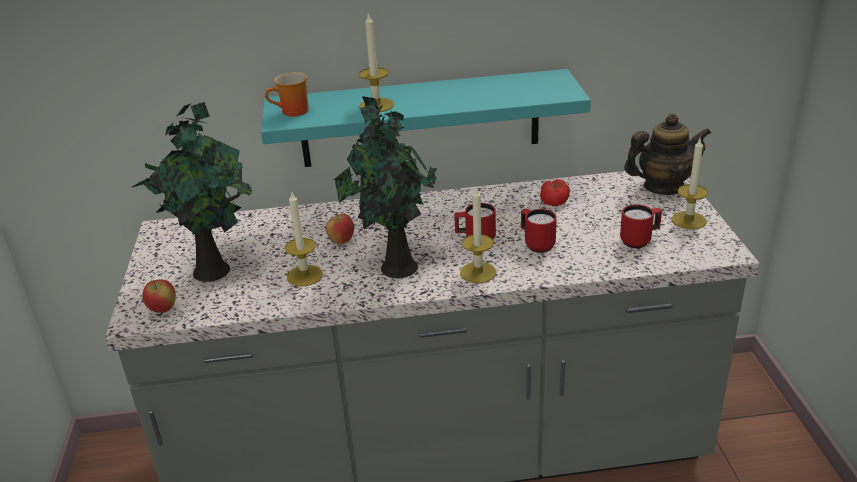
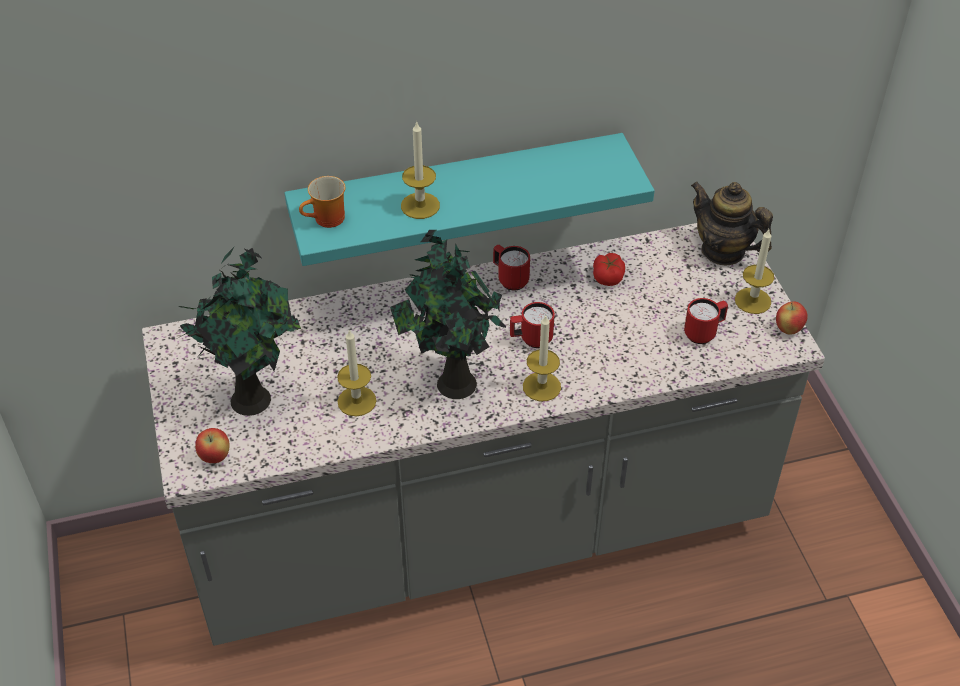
camera: 10 degrees left, 15 degrees up
(341, 241) = (385, 349): apple -> apple (788, 329)
(536, 244) = (597, 343): red mug -> red mug (509, 279)
(663, 187) = (723, 251): teapot -> teapot turned 120 degrees counterclockwise

